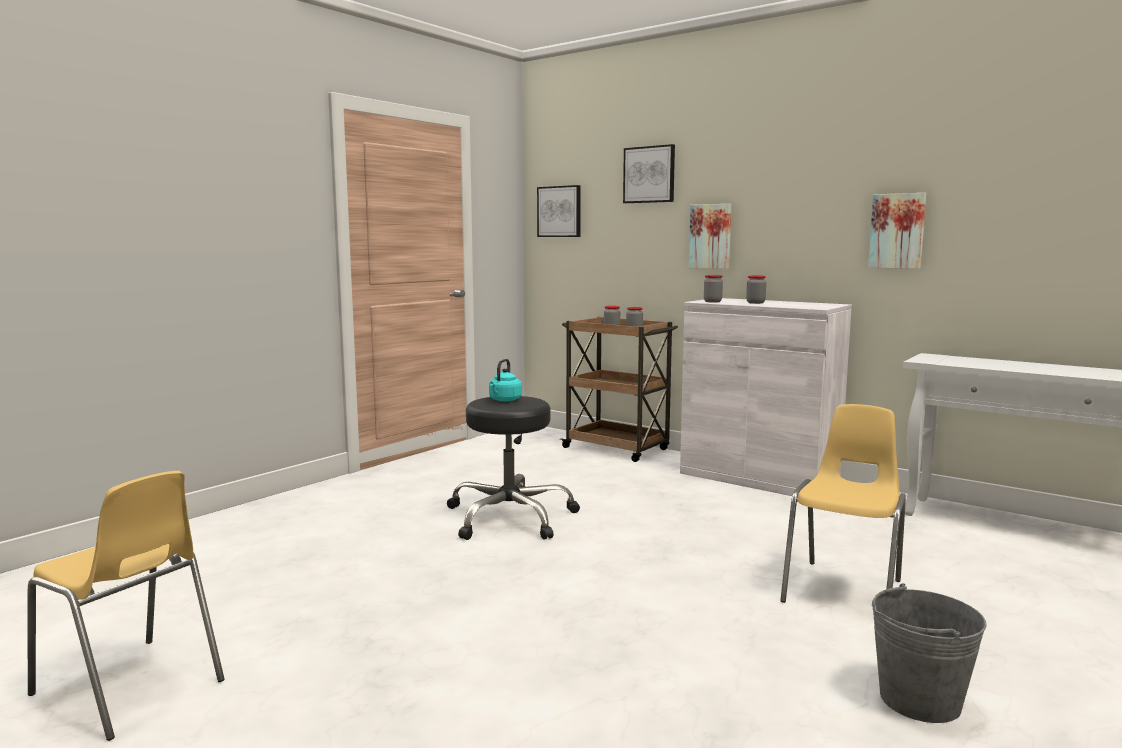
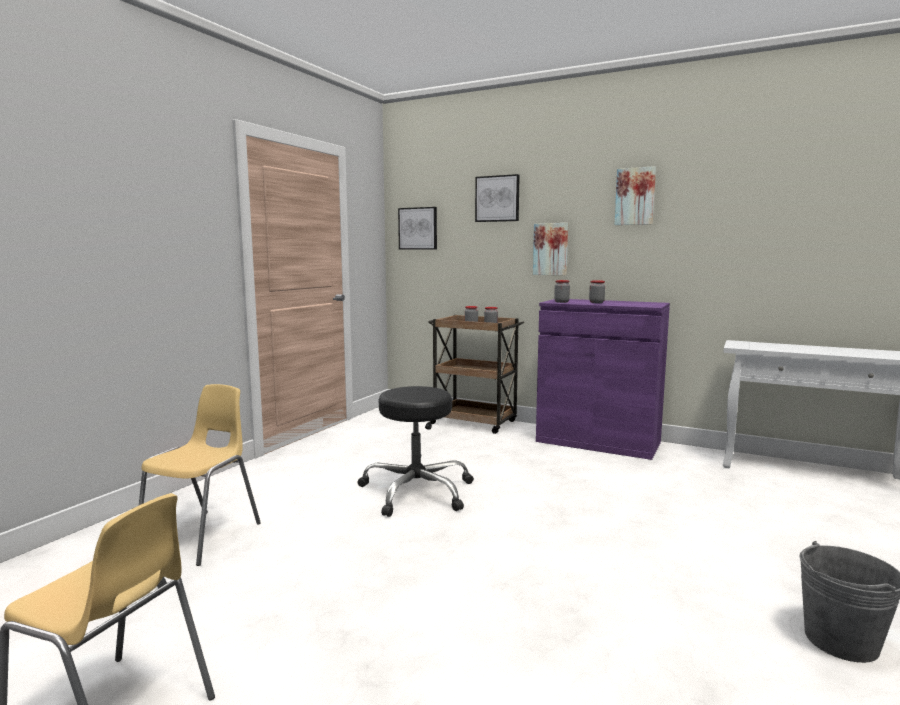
camera: 10 degrees left, 0 degrees up
(504, 400) = (410, 391): turquoise kettle -> none
(758, 477) = (598, 442): white cabinet -> purple cabinet
(845, 591) = (721, 540): yellow chair -> yellow chair (203, 536)
(897, 231) = (706, 245): picture -> picture (635, 196)

